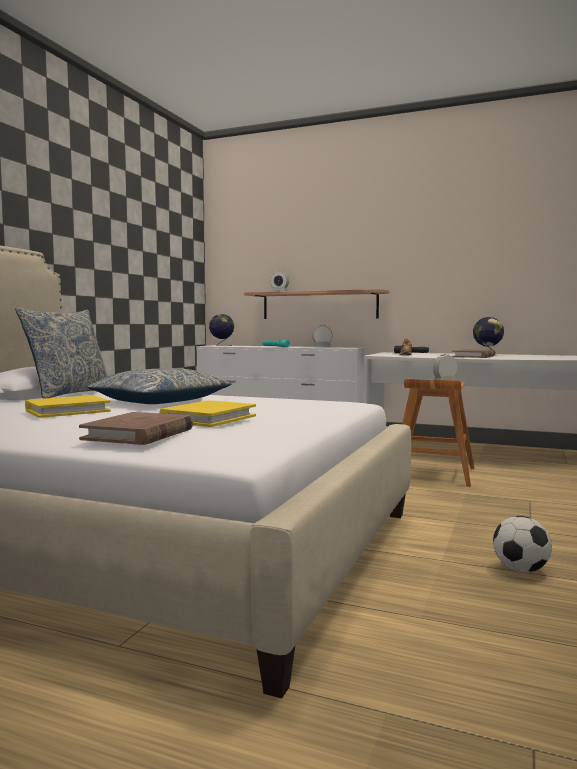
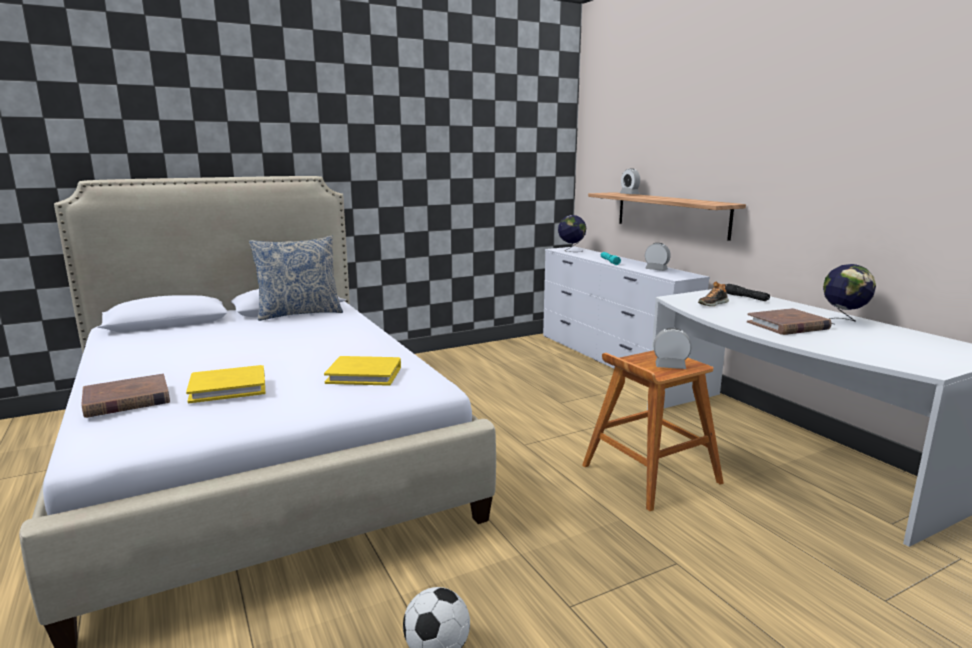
camera: 40 degrees right, 10 degrees up
(67, 411) = (215, 345): yellow book -> yellow book (364, 374)
(159, 401) = (310, 342): pillow -> none

